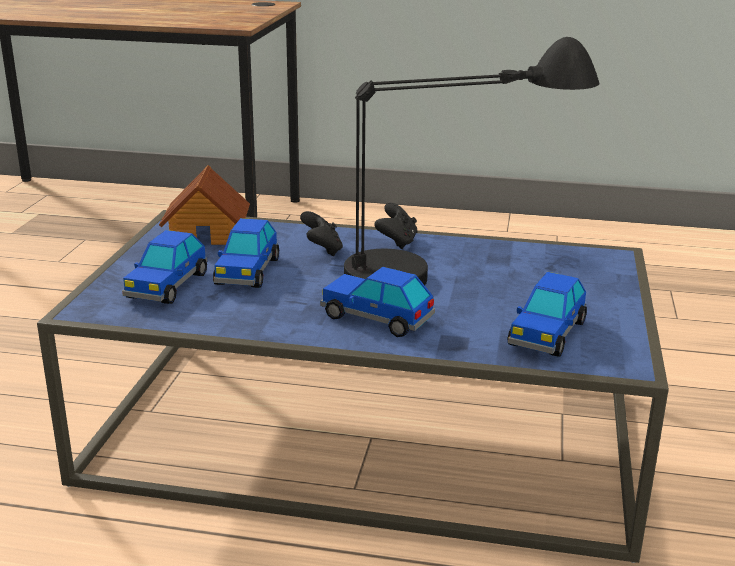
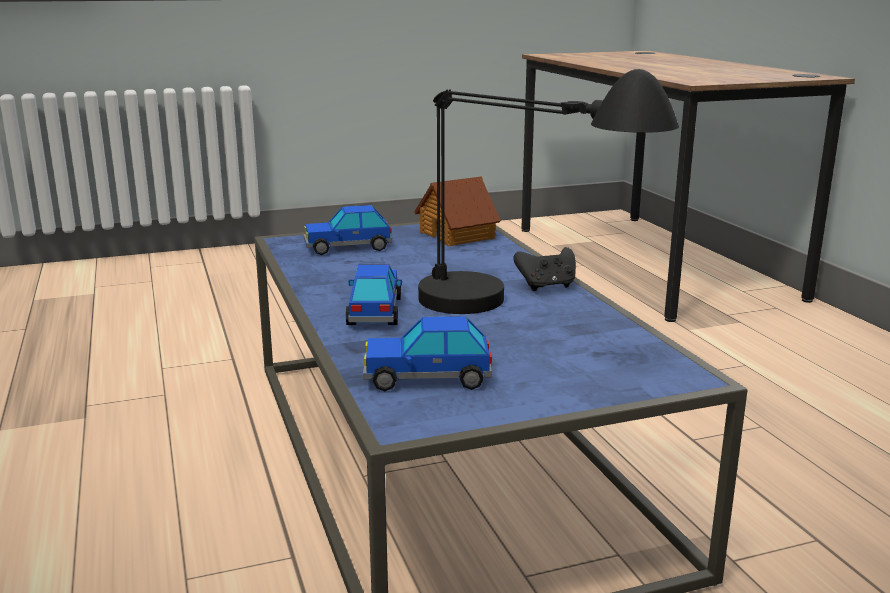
camera: 60 degrees right, 5 degrees down
(247, 272) = (404, 260): toy car -> none
(322, 250) = (484, 269): black game controller -> none

